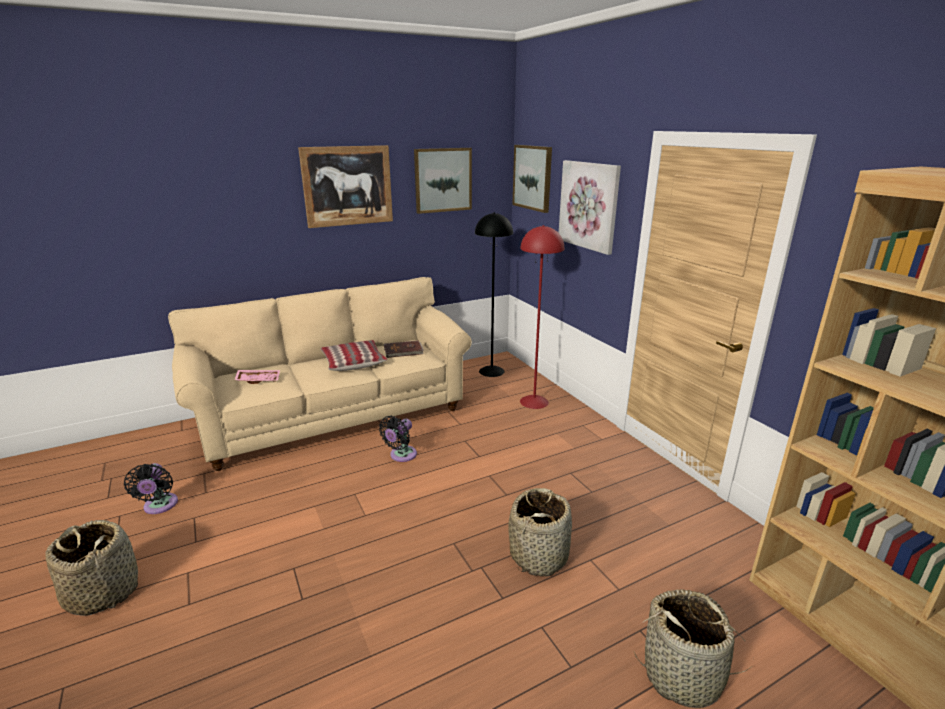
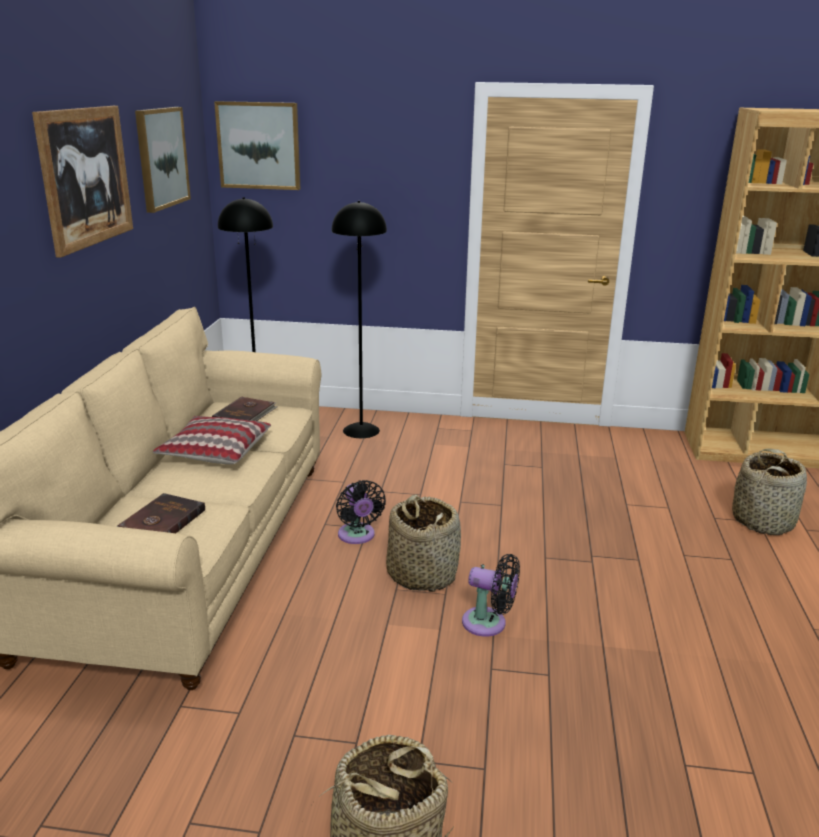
camera: 55 degrees left, 0 degrees up
(160, 506) = (219, 769): black fan -> black fan (489, 623)
(258, 380) = (161, 521): pink tray -> brown book
(534, 401) = (361, 430): red floor lamp -> black floor lamp
(539, 555) = (601, 523): basket -> basket (422, 574)
(589, 205) = (381, 172): picture -> none

